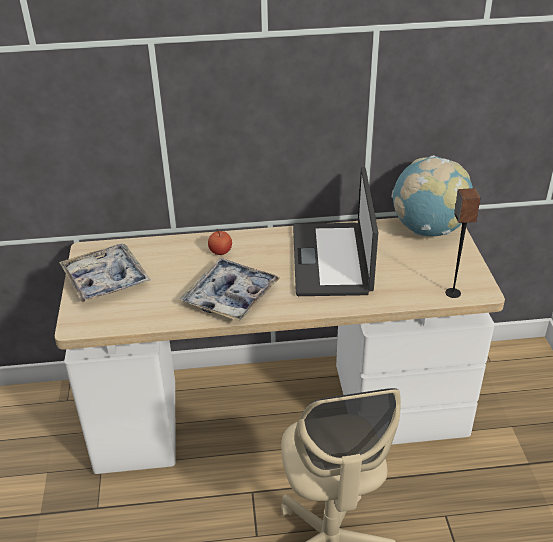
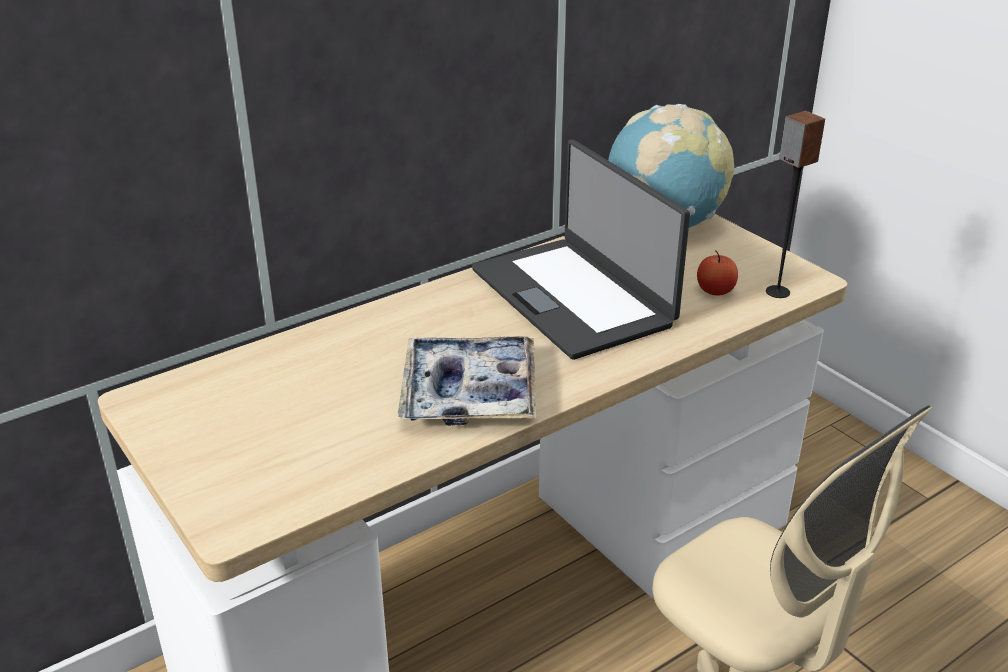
camera: 30 degrees left, 5 degrees down
(106, 279) = (220, 434): tray -> none
(220, 251) = (388, 334): apple -> apple (715, 291)

